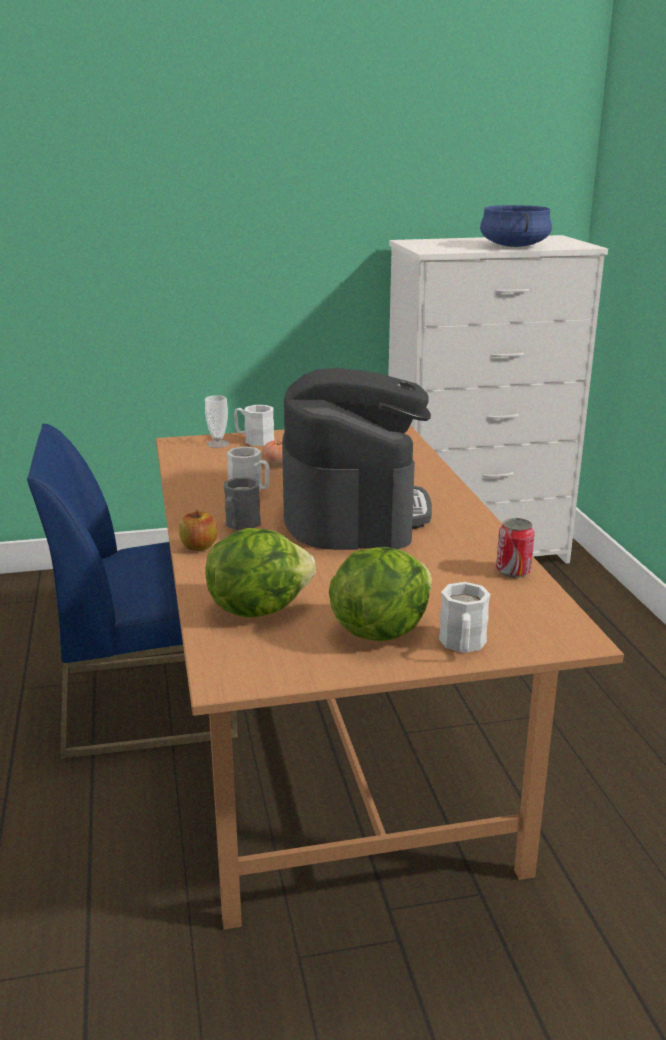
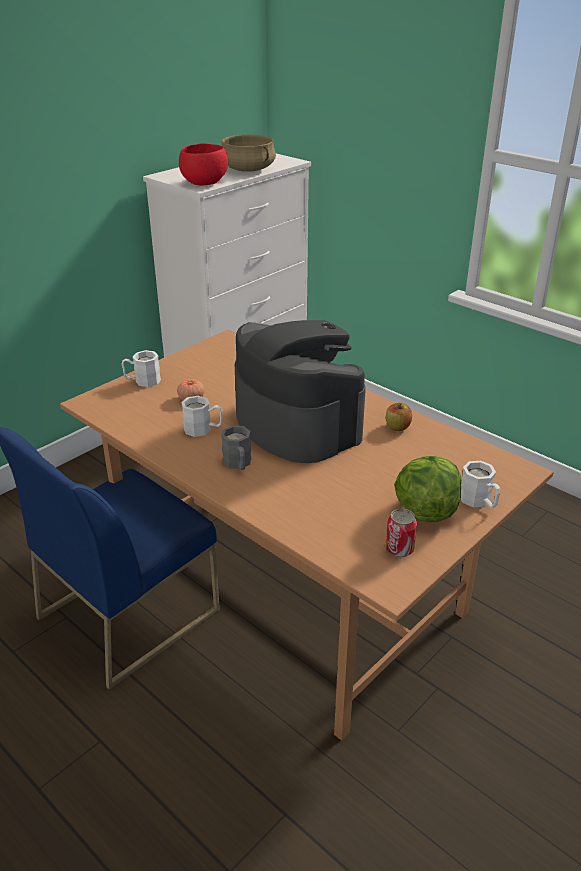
camera: 35 degrees left, 10 degrees up
(199, 547) = (236, 493): apple -> apple (397, 427)
(218, 444) = (120, 394): cup -> none
(257, 607) = (339, 526): lettuce -> none
(439, 249) = (204, 183): none -> red bowl
(513, 571) = (440, 436): can -> can (399, 549)
(515, 246) = (248, 169): blue cooking pot -> beige cooking pot

